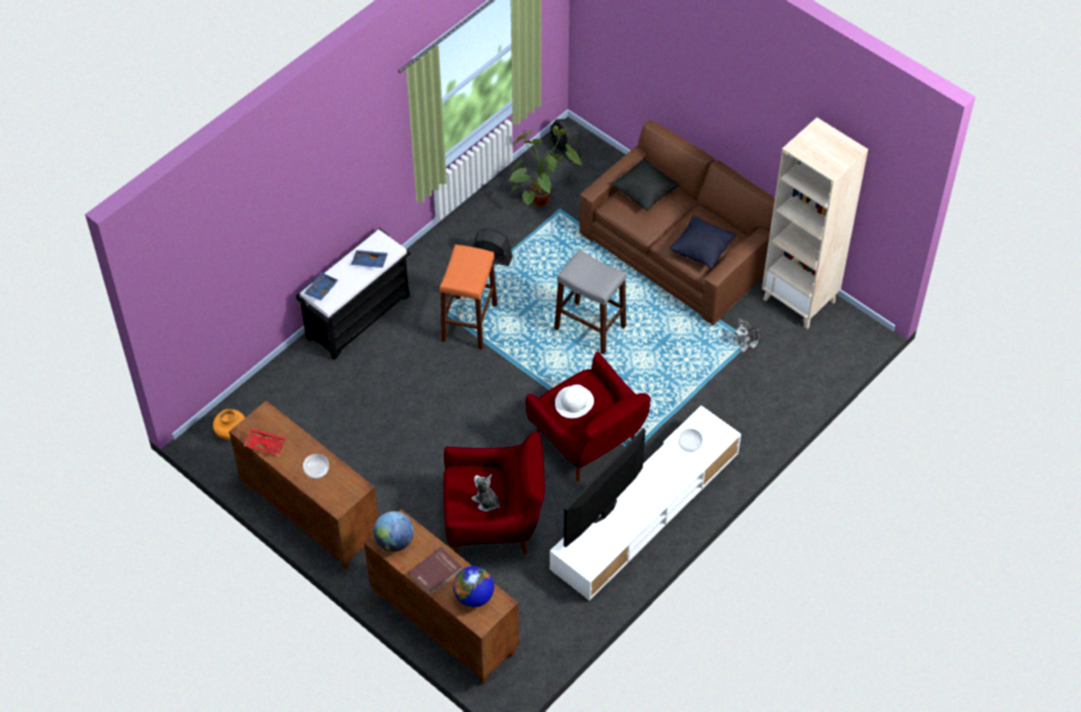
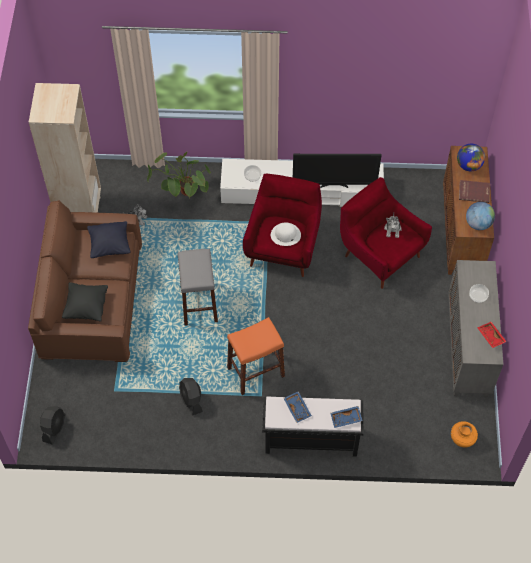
camera: 130 degrees left, 5 degrees up
(309, 513) = (468, 348): brown cabinet -> grey cabinet
(540, 193) = (110, 413): potted plant -> potted plant (182, 194)

